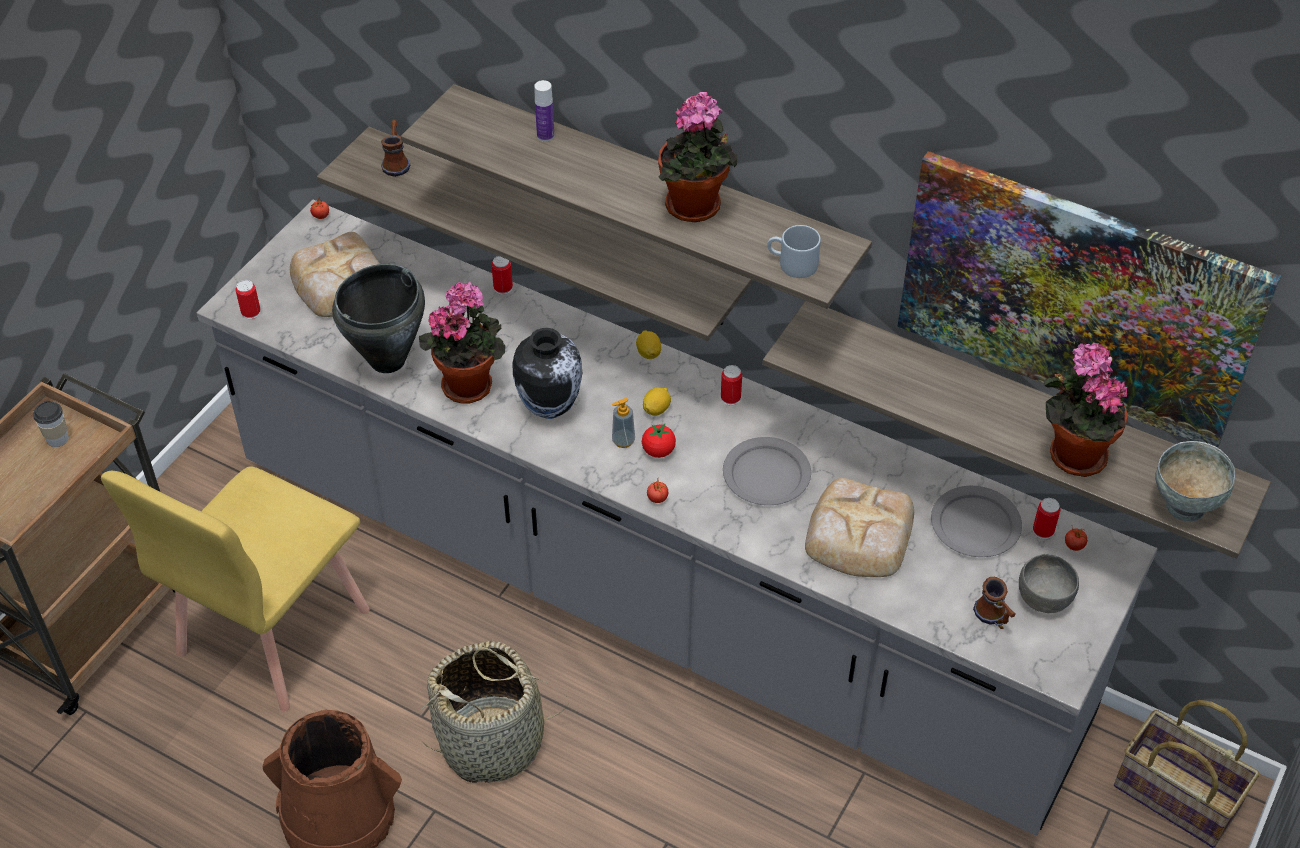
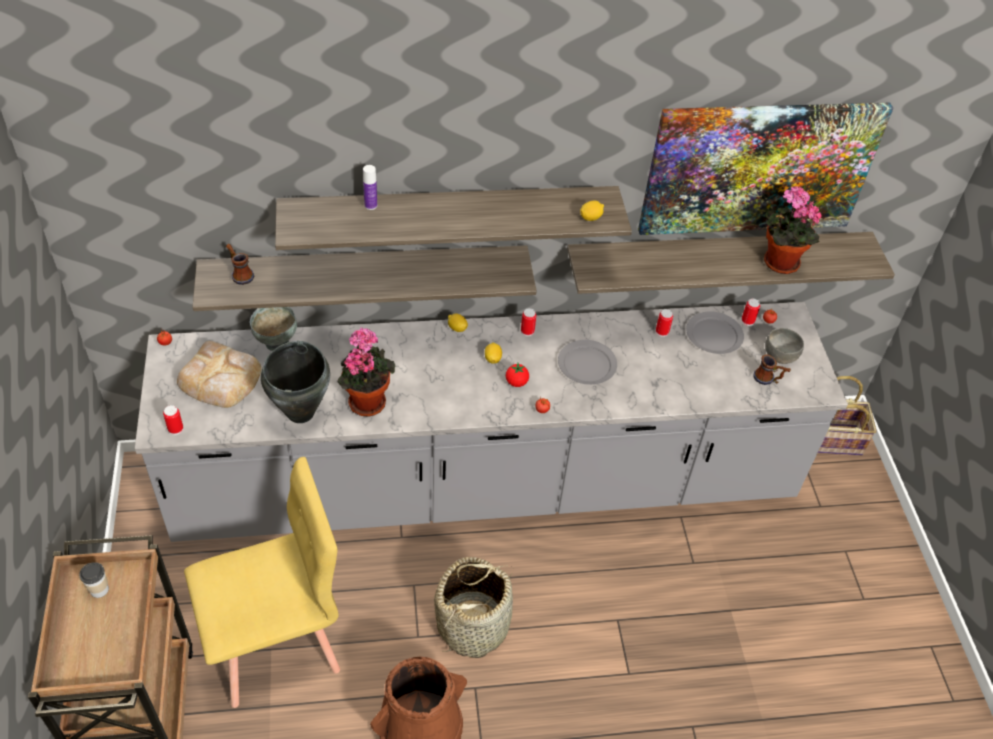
camera: 40 degrees left, 0 degrees up
(271, 631) = (276, 644): yellow chair -> yellow chair turned 105 degrees counterclockwise
(503, 288) = (332, 332): can -> can (662, 332)
(550, 407) = (430, 389): vase -> none
(623, 441) = (491, 387): soap dispenser -> none
(696, 209) = (506, 210): potted plant -> none
(791, 264) = (591, 218): grey mug -> lemon
(857, 535) = (664, 372): bread -> none
(1184, 505) = (850, 263): grey bowl -> grey bowl (276, 342)

